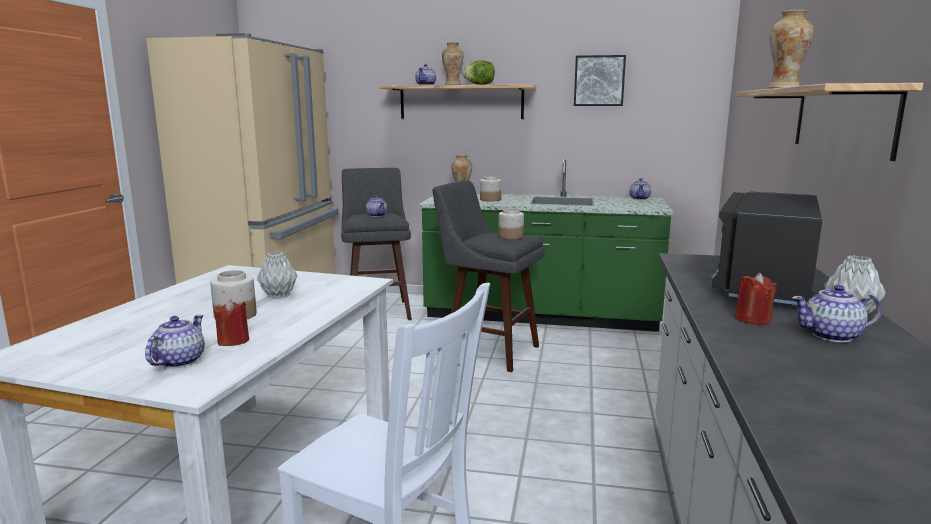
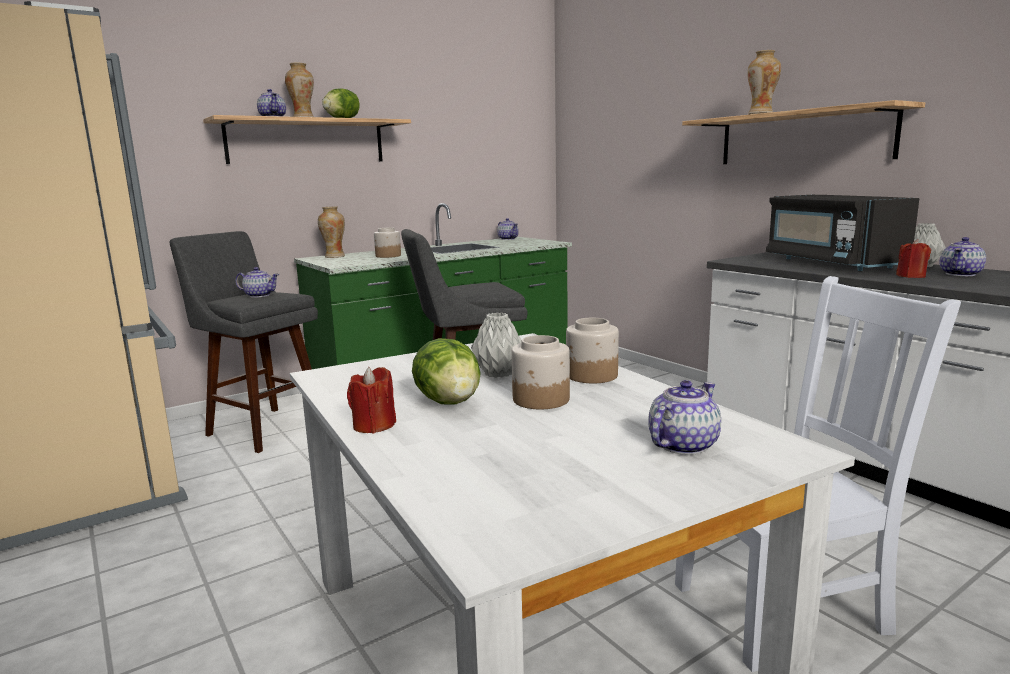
camera: 45 degrees left, 0 degrees up
(178, 361) = (682, 445): teapot -> teapot turned 75 degrees clockwise
(208, 301) = (449, 402): none -> lettuce
(233, 341) = (642, 413): red candle -> red candle (374, 426)
(510, 236) = (483, 285): jar -> jar (591, 376)
(599, 81) = (452, 119): picture -> none

